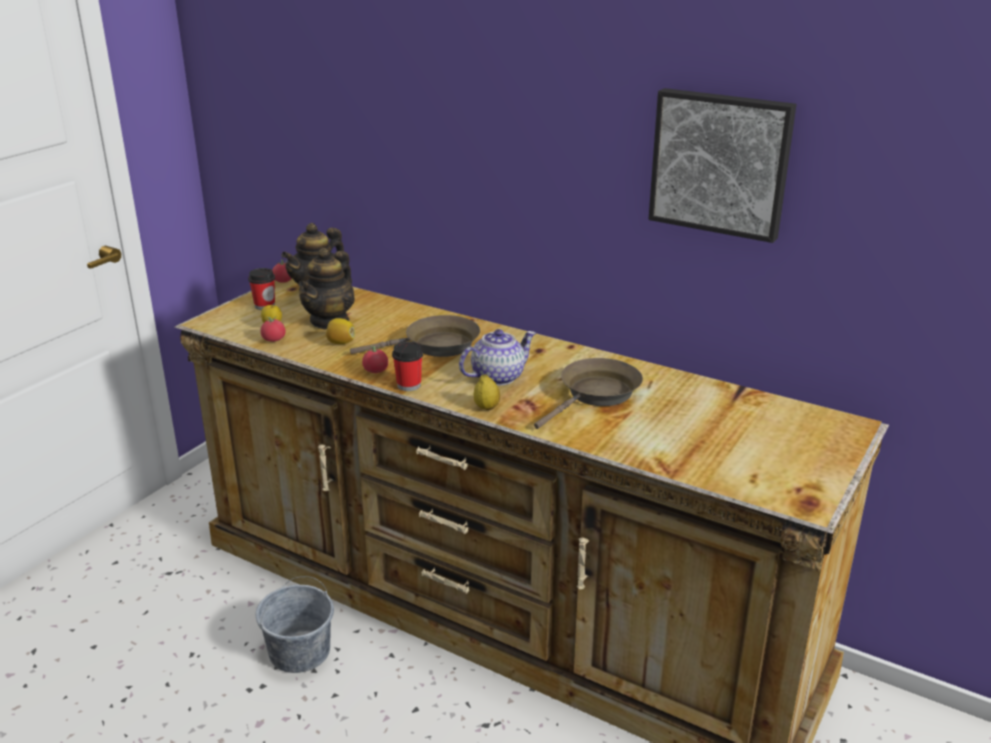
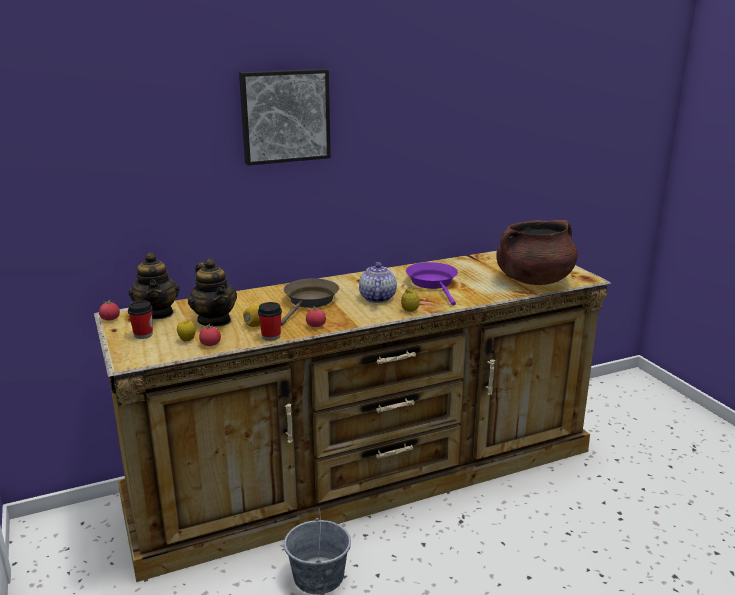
camera: 55 degrees left, 5 degrees down
(409, 385) = (351, 322): cup -> cup (271, 336)
(596, 395) = (433, 283): brown frying pan -> purple frying pan
(721, 163) = (441, 126): picture -> picture (284, 116)
(722, 461) = (533, 280): none -> brown cooking pot

